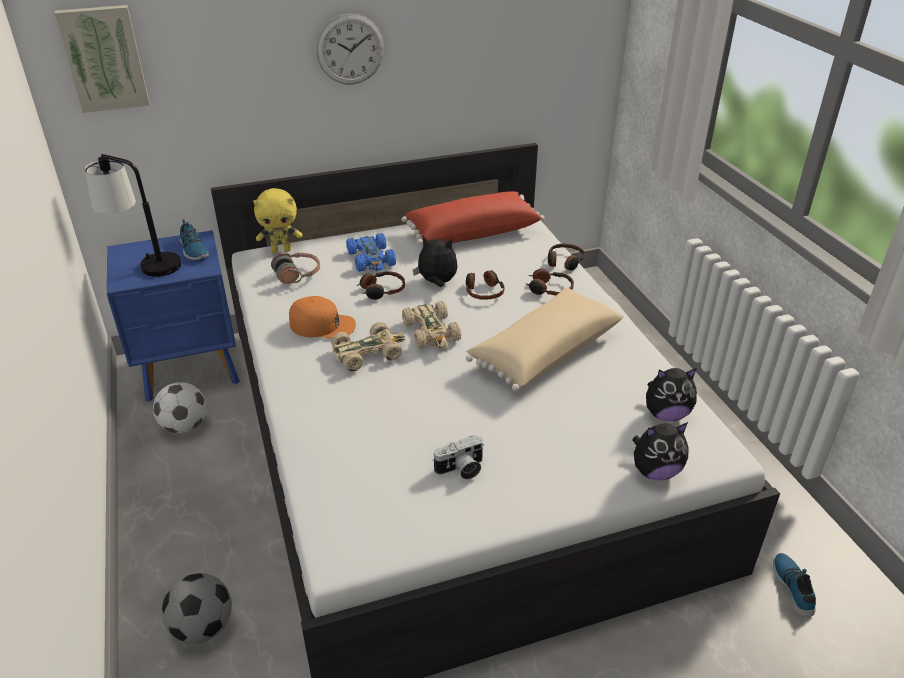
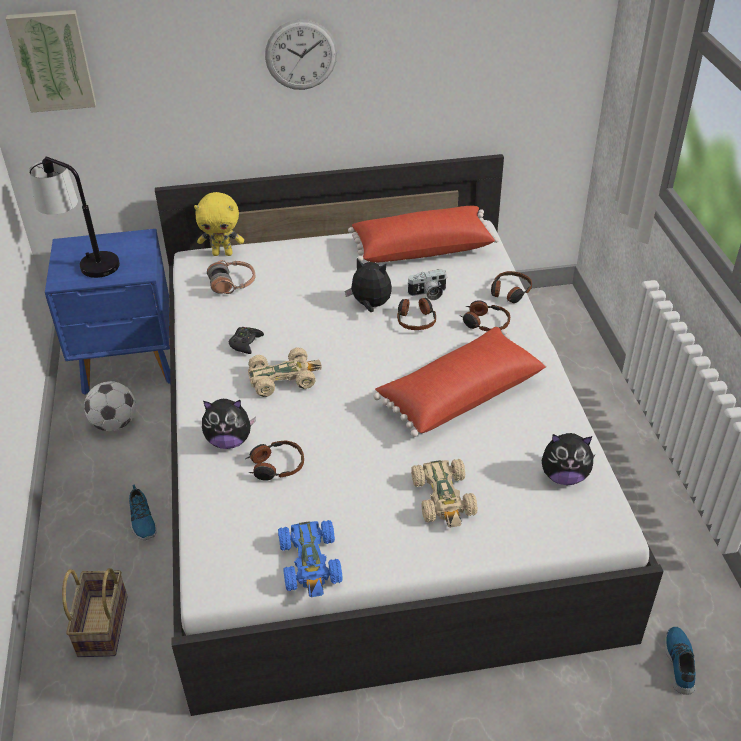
camera: 10 degrees right, 5 degrees up
(193, 250) = (133, 250): shoe -> shoe (141, 520)
(203, 627) = (102, 624): football -> basket
(322, 325) = (245, 343): orange cap -> black game controller
(372, 259) = (310, 272): blue toy car -> blue toy car (311, 563)
(381, 290) = (312, 309): headphones -> headphones (275, 466)
(432, 332) = (351, 362): beige toy car -> beige toy car (444, 498)
(461, 469) = (344, 511): camera -> camera (428, 294)
(543, 352) = (459, 394): beige pillow -> red pillow
(655, 471) = (534, 535): plush toy -> plush toy (229, 441)

